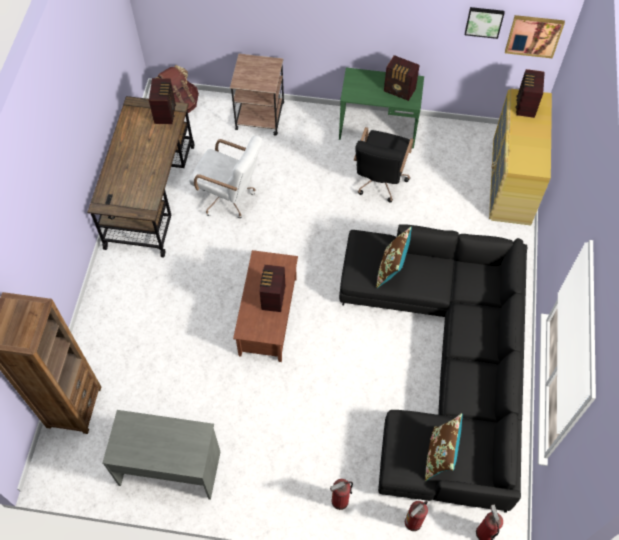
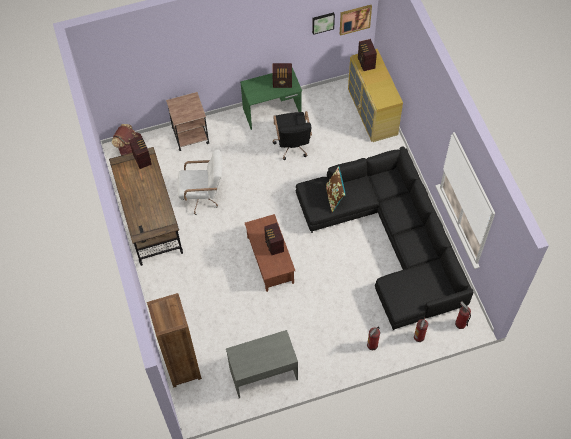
camera: 25 degrees left, 0 degrees up
(439, 455) = (418, 290): brown pillow -> none

